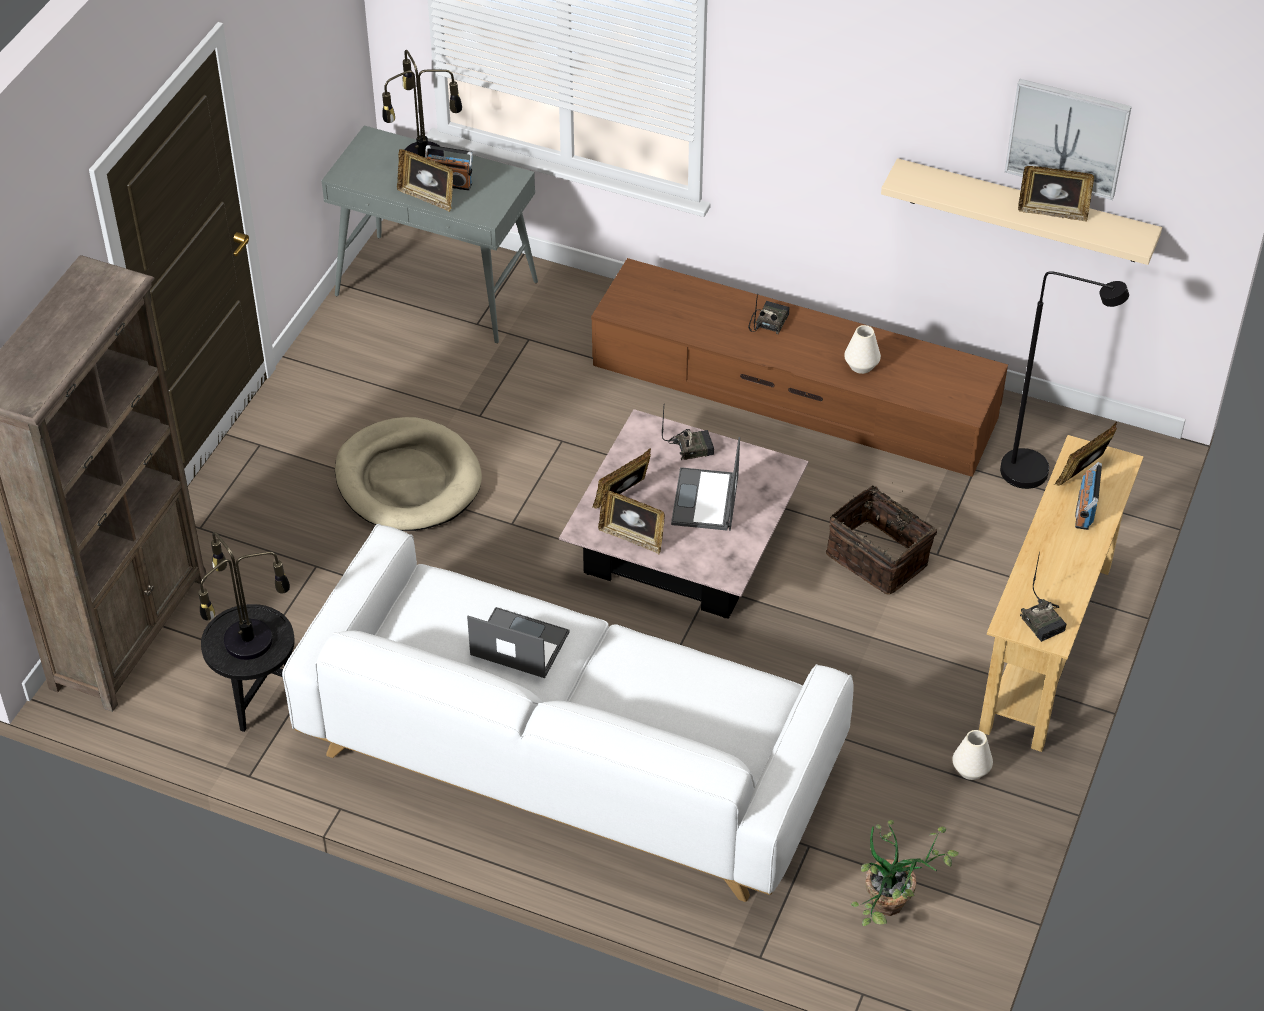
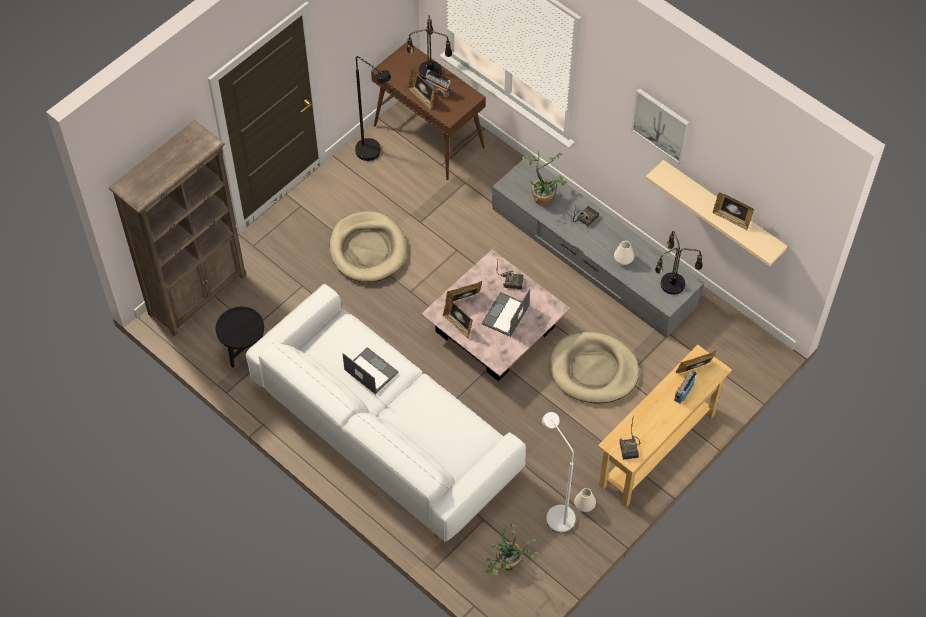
camera: 20 degrees right, 10 degrees up
(248, 640) = (240, 327): table lamp -> table lamp (672, 283)
(438, 289) = (429, 137): grey console table -> brown console table
(684, 308) = (543, 196): none -> potted plant
(794, 389) = (594, 256): brown tv stand -> grey tv stand
(879, 557) = (593, 370): basket -> beige dog bed
(929, 796) = (556, 513): none -> white floor lamp
(1037, 474) = (702, 347): black floor lamp -> black floor lamp (373, 154)
(1067, 137) = (744, 184): picture -> picture (661, 125)

